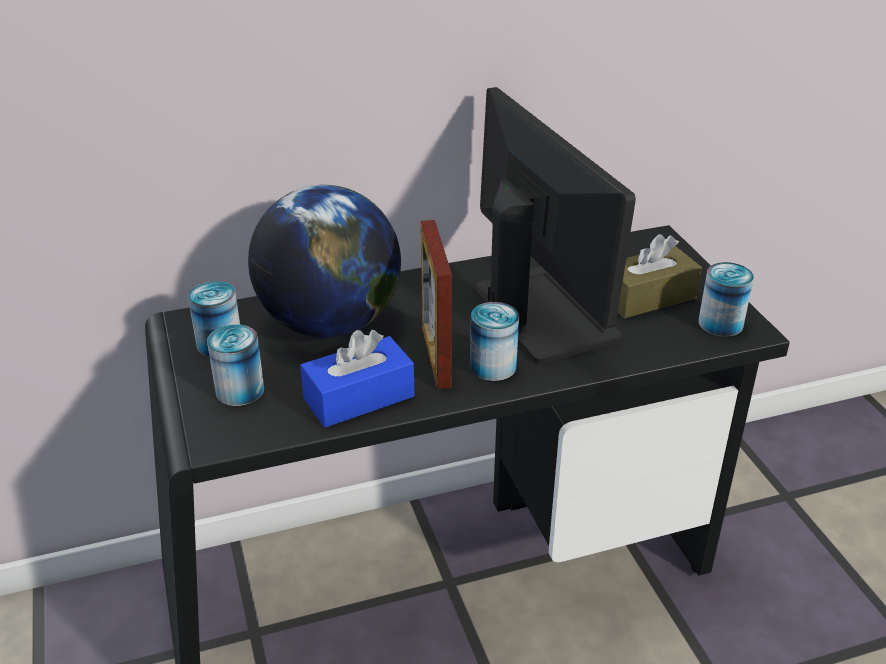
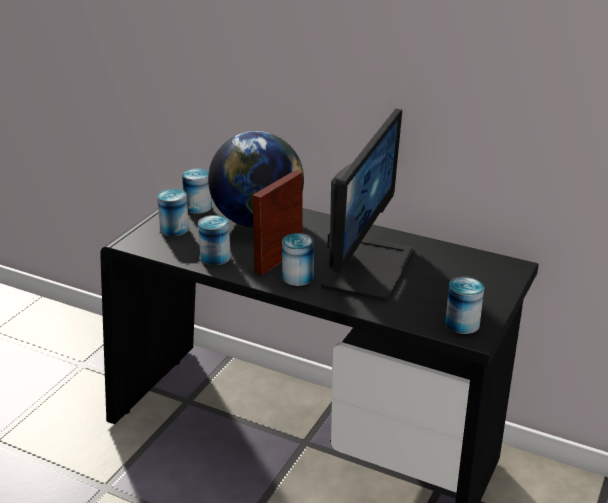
camera: 45 degrees right, 5 degrees down
(359, 397) = (215, 257): blue tissue box -> can
(647, 297) = (444, 290): brown tissue box -> none

